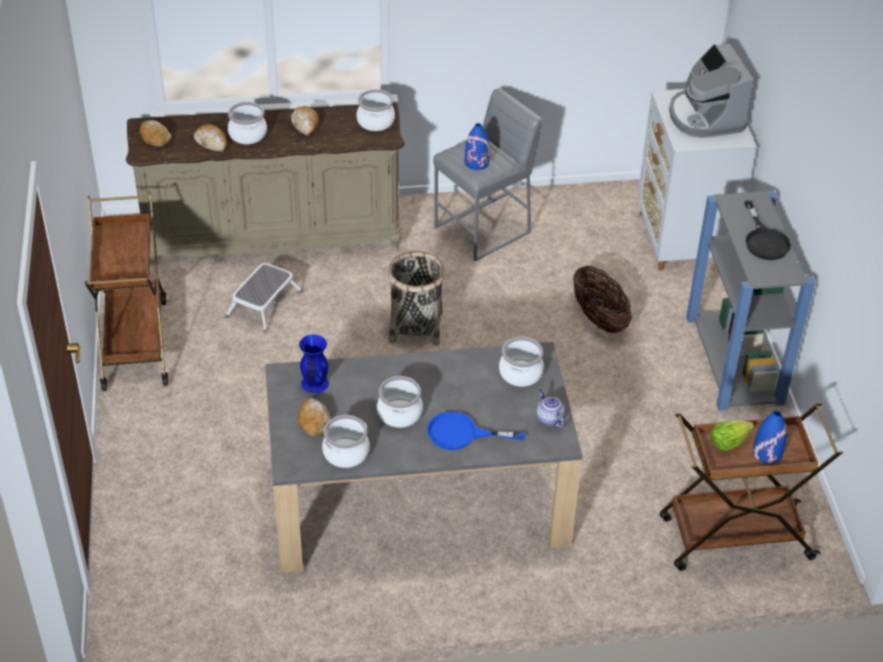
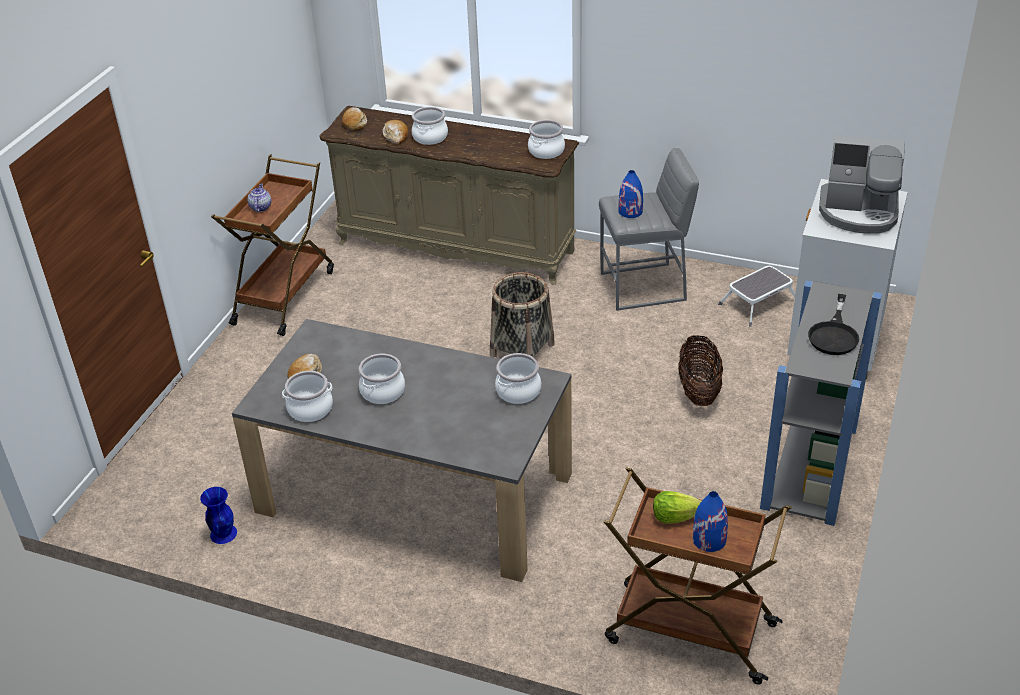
camera: 30 degrees right, 5 degrees down
(264, 304) = (408, 296): grey step ladder -> grey step ladder (759, 303)
(306, 124) = (484, 140): bread -> none
(314, 383) = (332, 345): blue vase -> blue vase (223, 533)
(461, 434) = (422, 425): blue frying pan -> none
(549, 418) = (512, 438): teapot -> teapot (260, 207)
(705, 117) = (859, 212): coffee machine -> coffee machine turned 90 degrees counterclockwise

